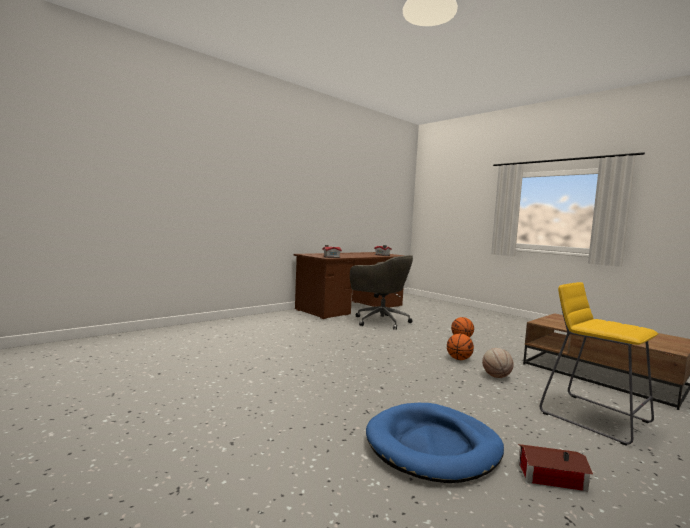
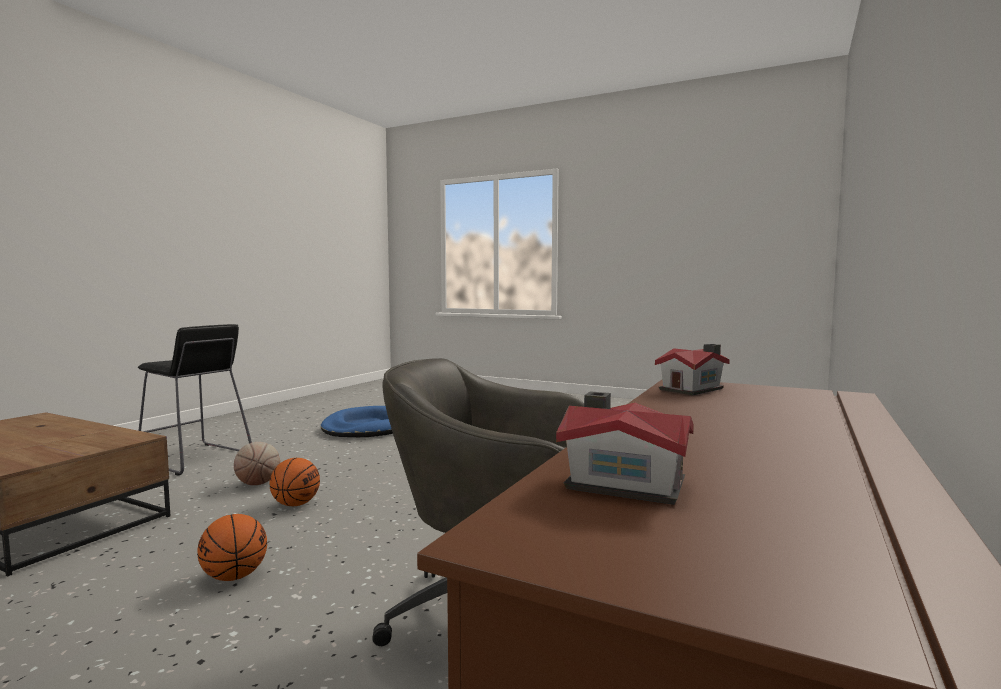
camera: 160 degrees right, 0 degrees up
(549, 475) = (298, 427): toy house -> none
(594, 417) = (195, 458): yellow stool -> black stool

